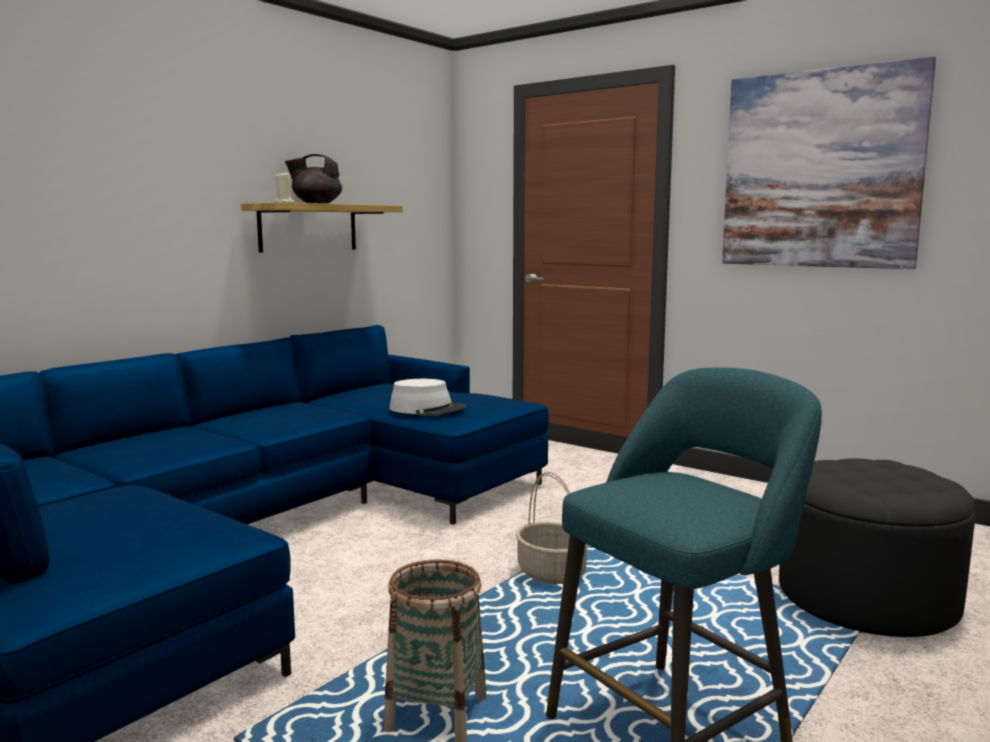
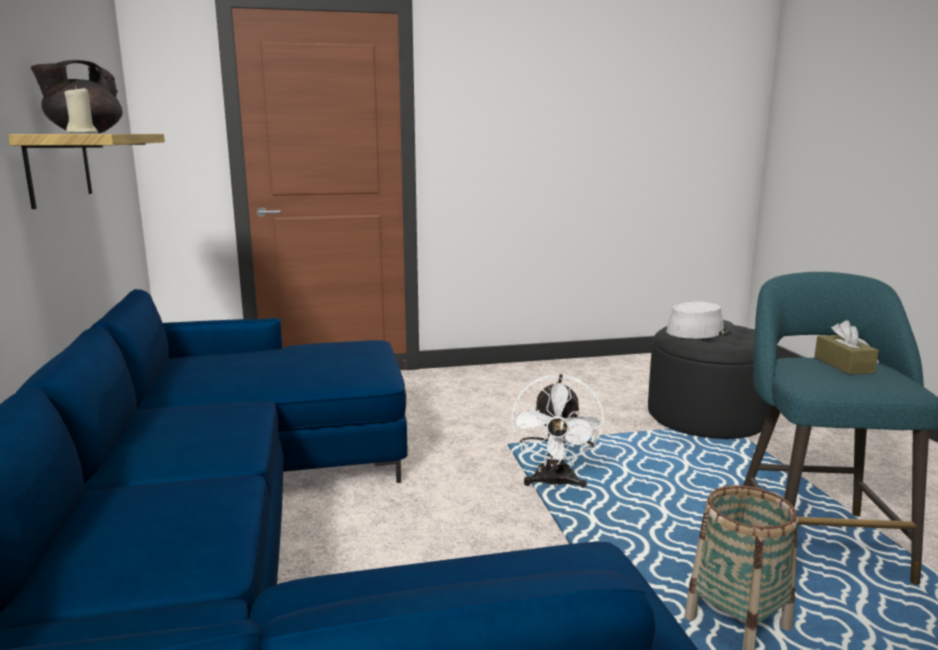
camera: 50 degrees left, 5 degrees up
(427, 409) = (320, 373): grey hat -> grey hat (699, 330)
(552, 573) = (554, 483): basket -> white fan
(696, 490) = (843, 365): none -> brown tissue box
(820, 169) = (544, 107): picture -> none

